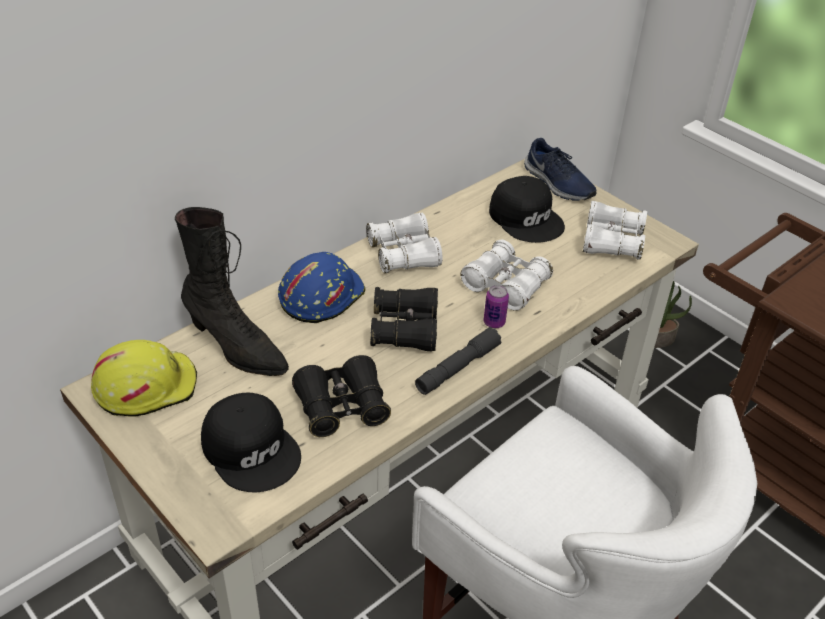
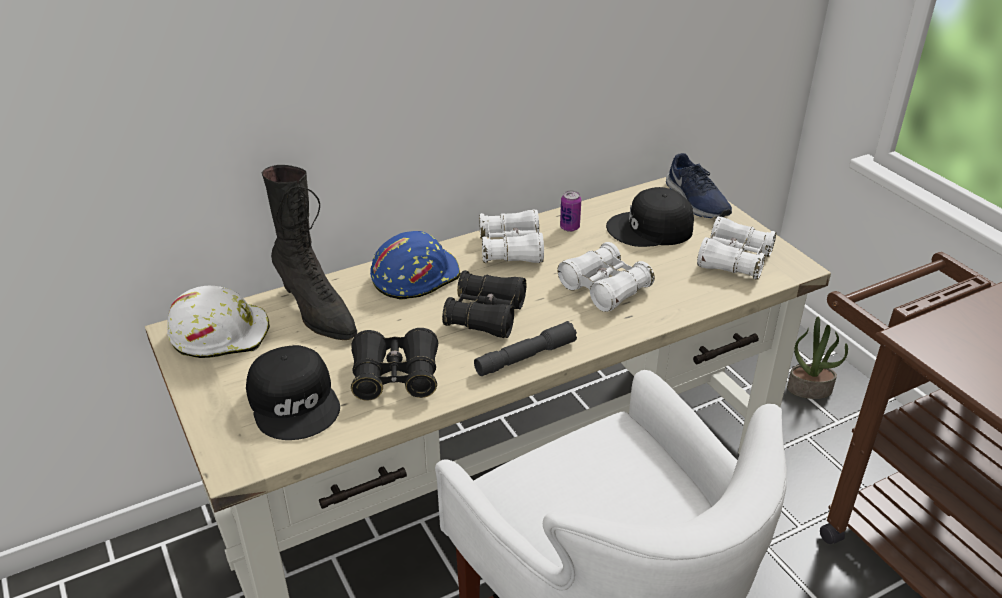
camera: 15 degrees right, 5 degrees down
(146, 386) = (220, 334): yellow hard hat -> white hard hat
(494, 322) = (579, 320): can -> can (569, 227)
(527, 218) = (651, 229): black cap -> black cap turned 105 degrees clockwise

